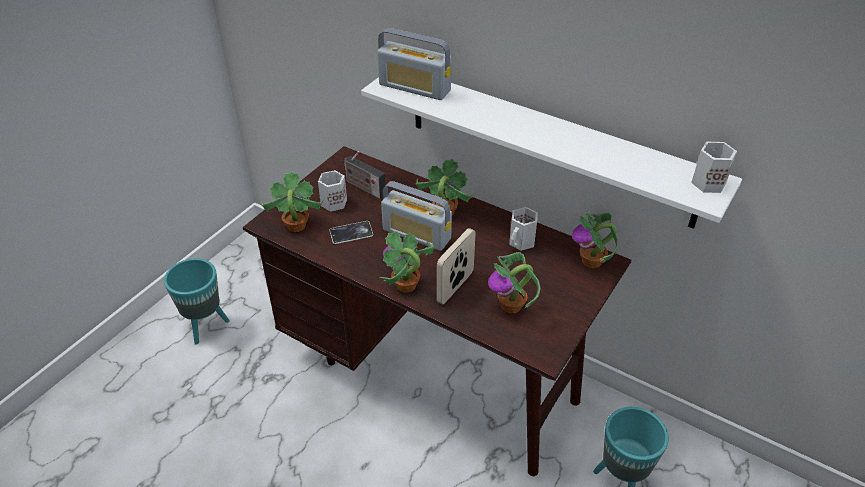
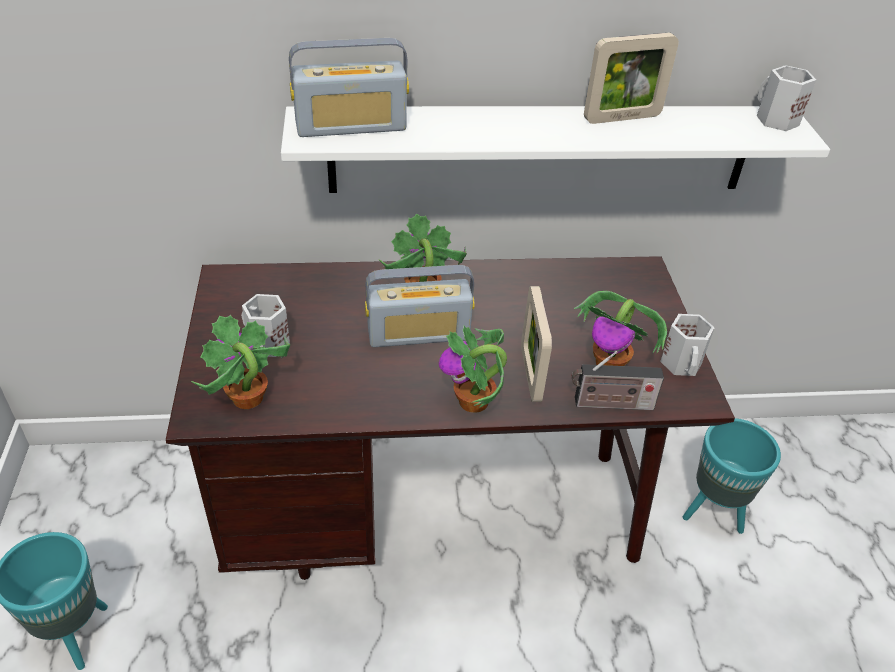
camera: 40 degrees left, 0 degrees up
(351, 234) = (337, 373): phone -> none
(363, 187) = (288, 306): radio -> radio (609, 404)
(522, 242) = (542, 287): white mug -> white mug (682, 363)
(590, 140) = (622, 118): none -> picture frame
(592, 262) = (631, 276): potted plant -> none

